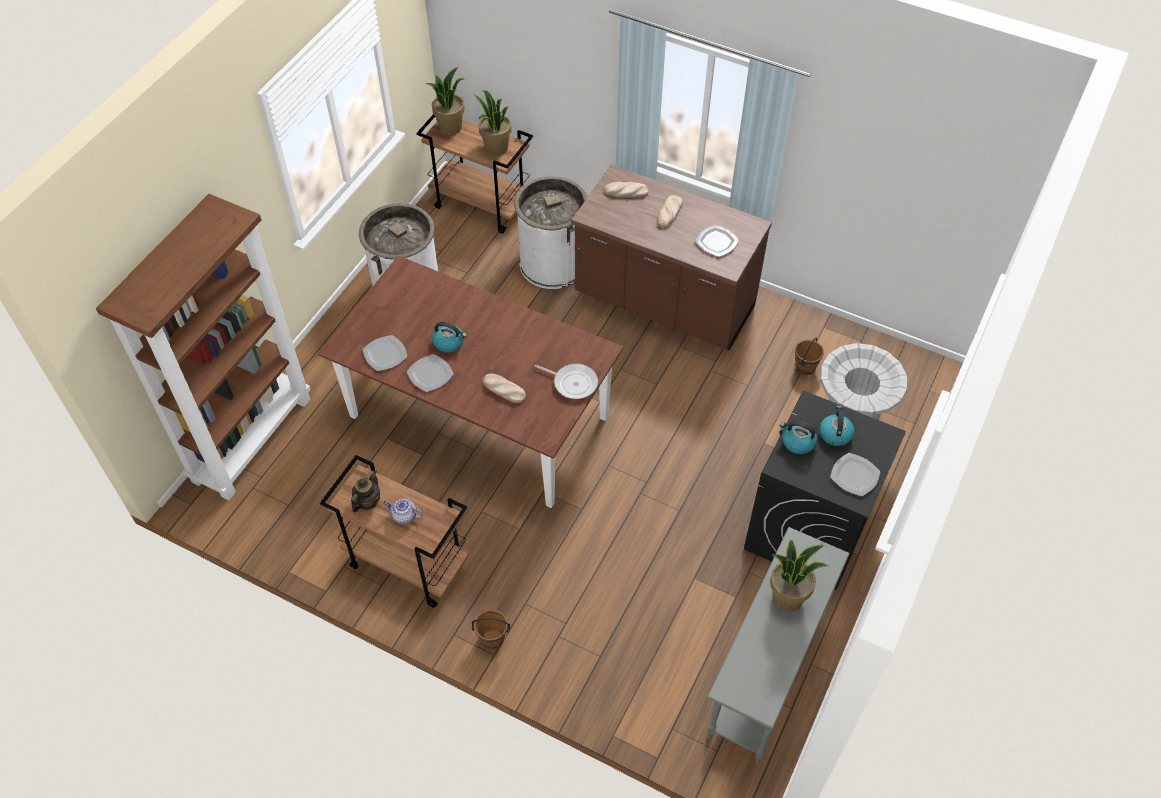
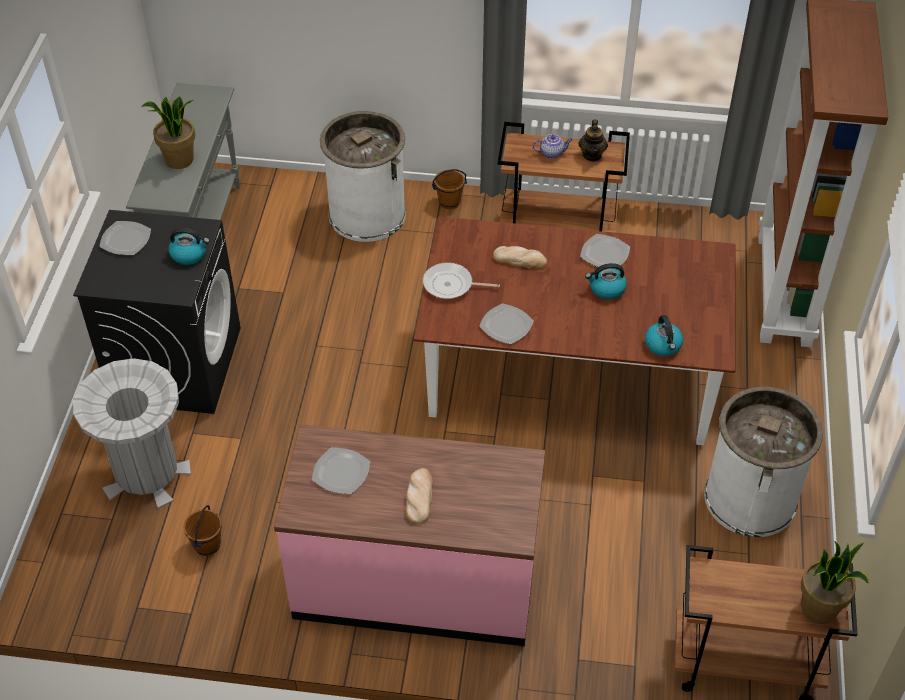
camera: 160 degrees right, 5 degrees down
(385, 354) = (665, 260): plate -> plate (506, 326)
(496, 148) = (729, 591): potted plant -> none
(553, 263) = (590, 597): white trash can -> white trash can (367, 214)
(626, 192) = (492, 513): bread -> none
(664, 303) = (416, 582): brown counter -> pink counter
(835, 433) = (150, 272): kettle -> kettle (663, 345)

